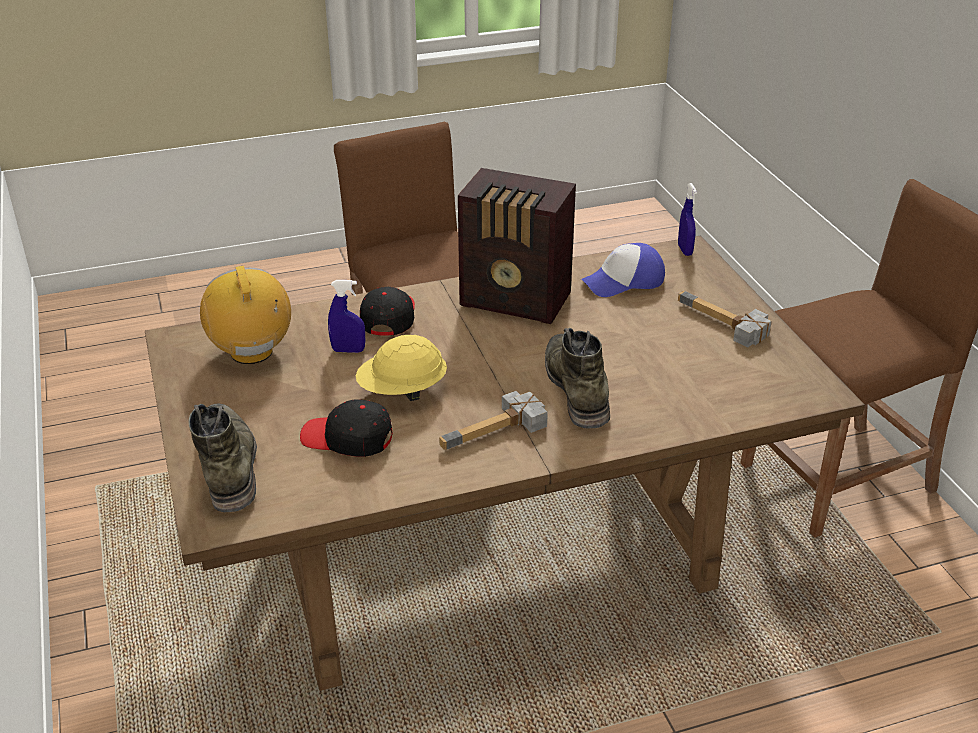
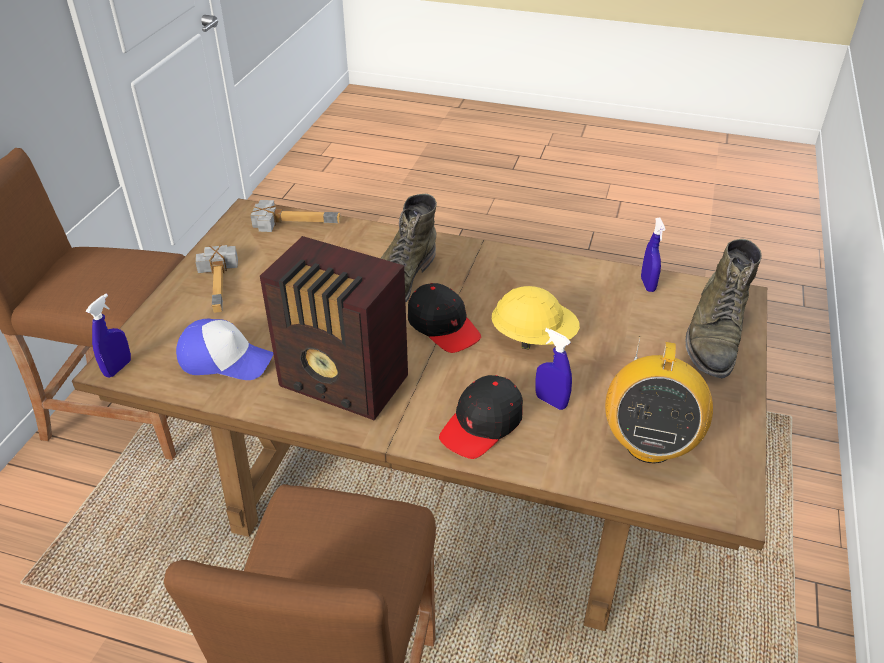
camera: 145 degrees left, 5 degrees up
(325, 495) = (647, 284): none -> blue spray bottle
(347, 438) = (606, 317): black cap -> black cap (443, 326)
(498, 434) = (491, 275): hammer -> hammer (294, 220)
(517, 301) = (345, 384): radio -> radio turned 150 degrees clockwise

